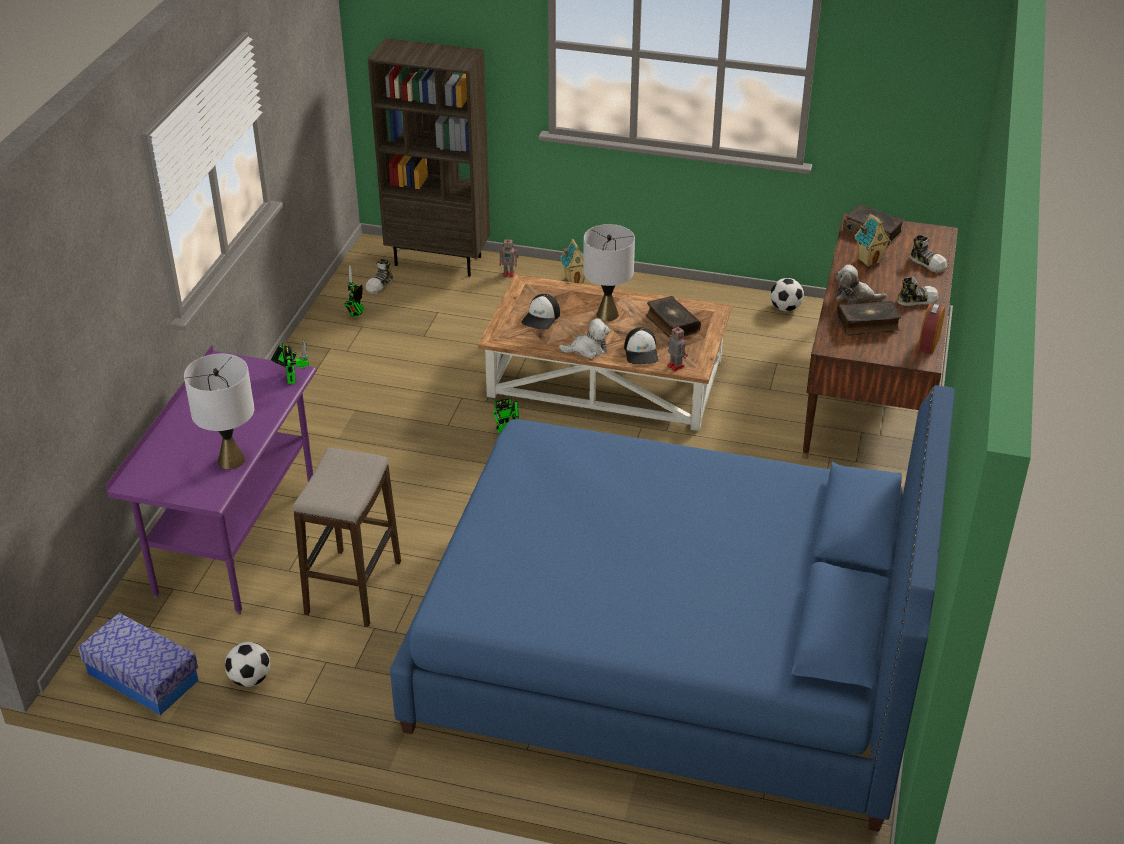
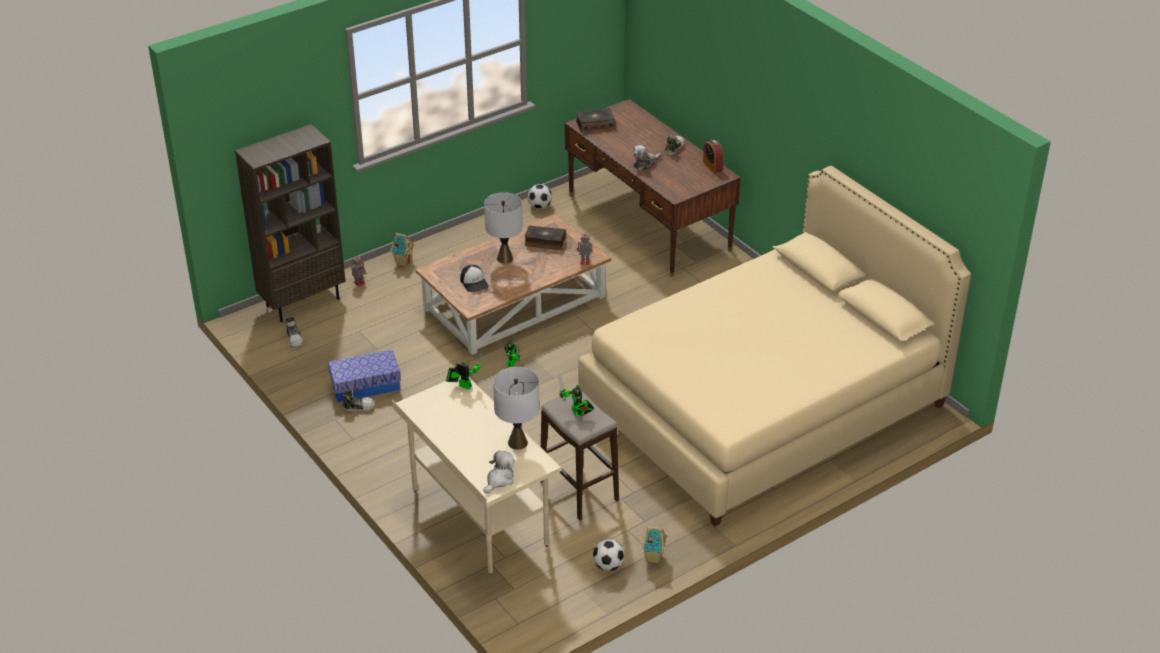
camera: 50 degrees left, 0 degrees up
(142, 677) = (556, 609): storage box -> storage box (365, 385)
(236, 541) = (479, 518): purple desk -> beige desk
(356, 314) = (312, 364): toy robot -> toy robot (577, 413)
(587, 349) = (528, 282): plush toy -> plush toy (499, 480)
(641, 352) = (556, 266): cap -> none
(669, 655) = (763, 405): blue bed -> beige bed
(867, 324) = (673, 174): book -> none
(869, 260) = (619, 141): toy house -> toy house (653, 557)
(928, 263) = (647, 126): shoe -> shoe (358, 407)

